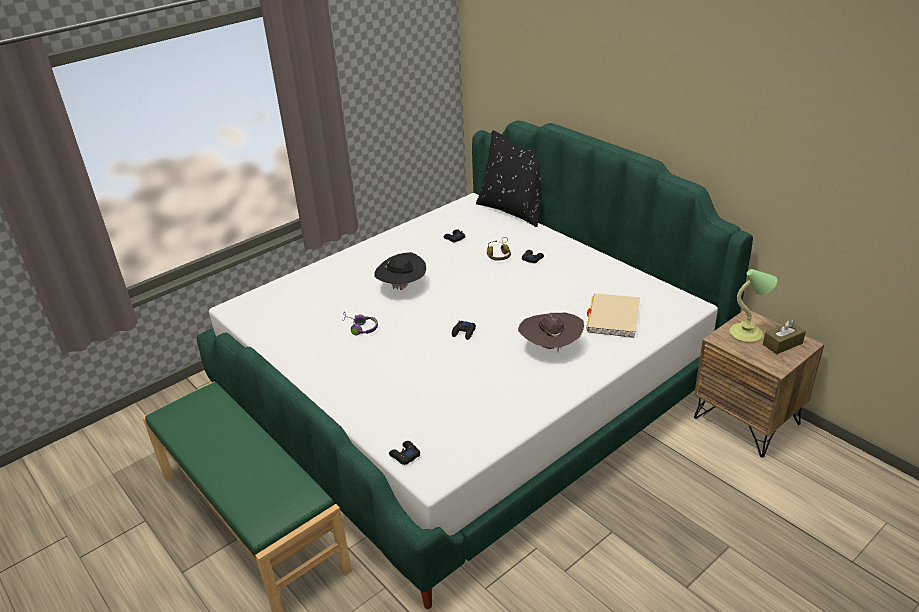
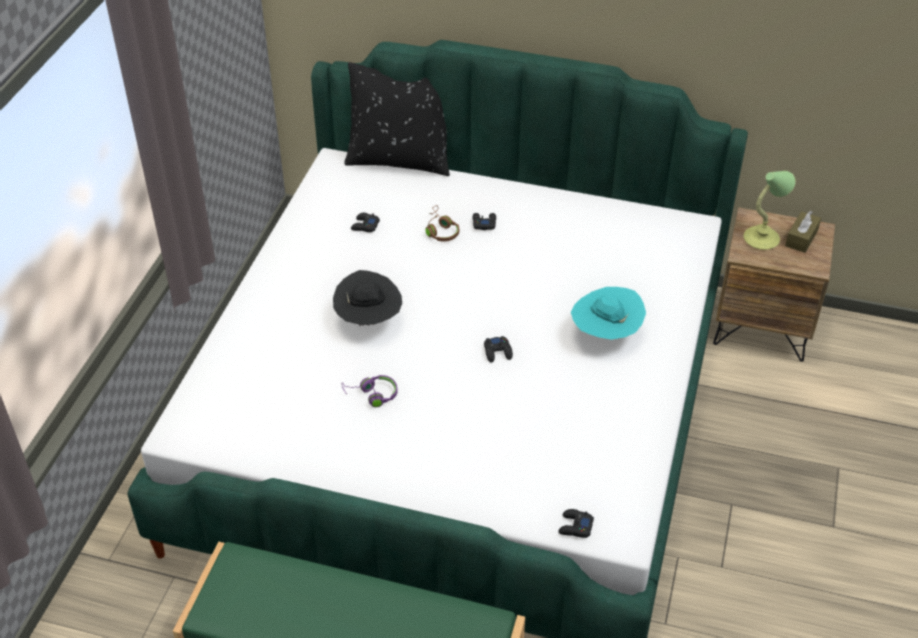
camera: 35 degrees left, 10 degrees up
(550, 348) = (605, 334): brown hat -> turquoise hat
(613, 318) = (635, 271): beige book -> none

